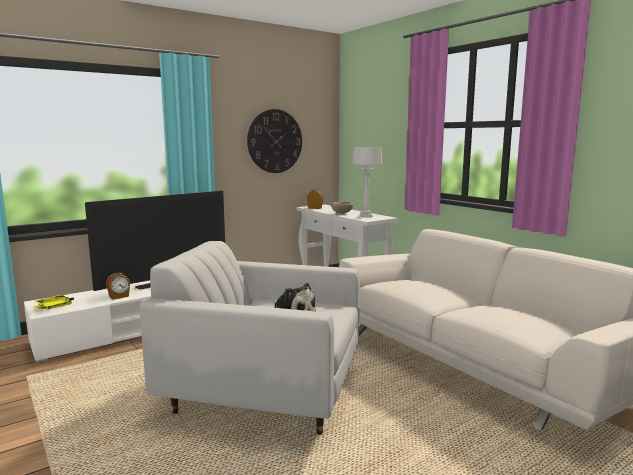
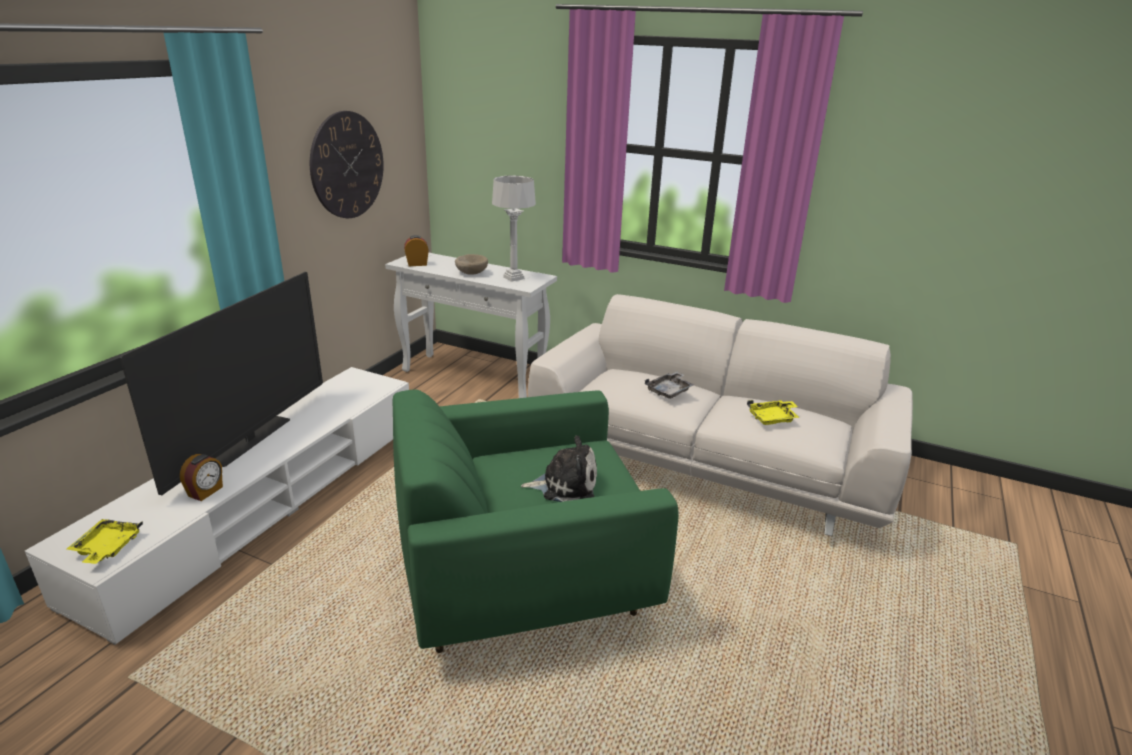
camera: 30 degrees left, 15 degrees up
(264, 393) = (522, 579): white armchair -> green armchair
(433, 290) = (669, 391): none -> grey tray
(504, 315) = (773, 418): none -> yellow tray

